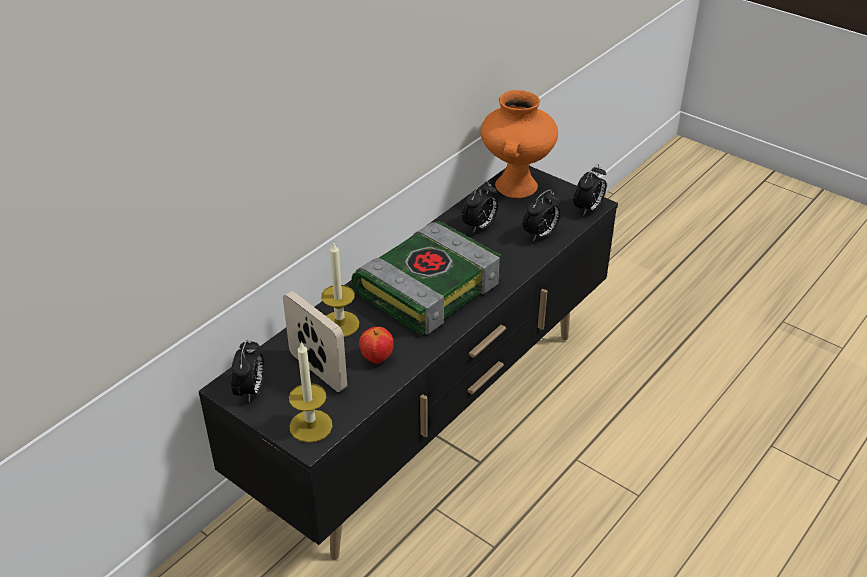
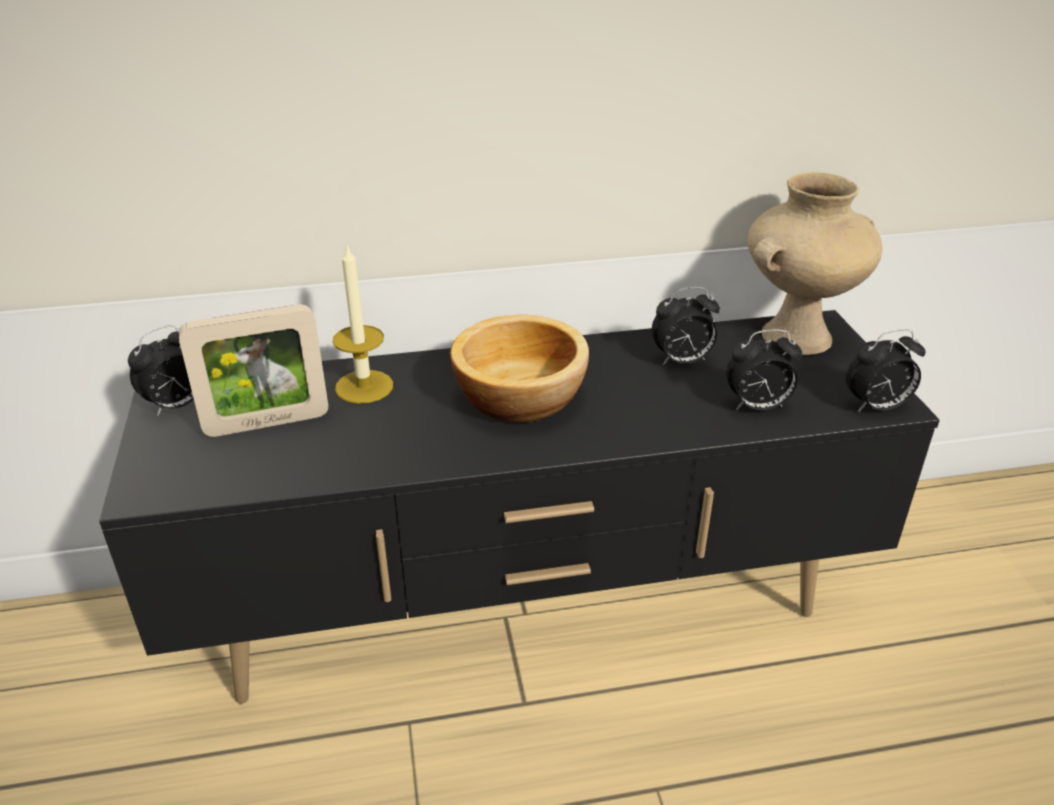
camera: 40 degrees right, 5 degrees down
(311, 426) = (169, 476): candle -> none
(318, 371) = (267, 423): picture frame -> picture frame turned 75 degrees clockwise
(377, 358) = (346, 444): apple -> none
(428, 286) = (521, 396): book -> bowl
(515, 185) = (796, 336): orange vase -> beige vase

